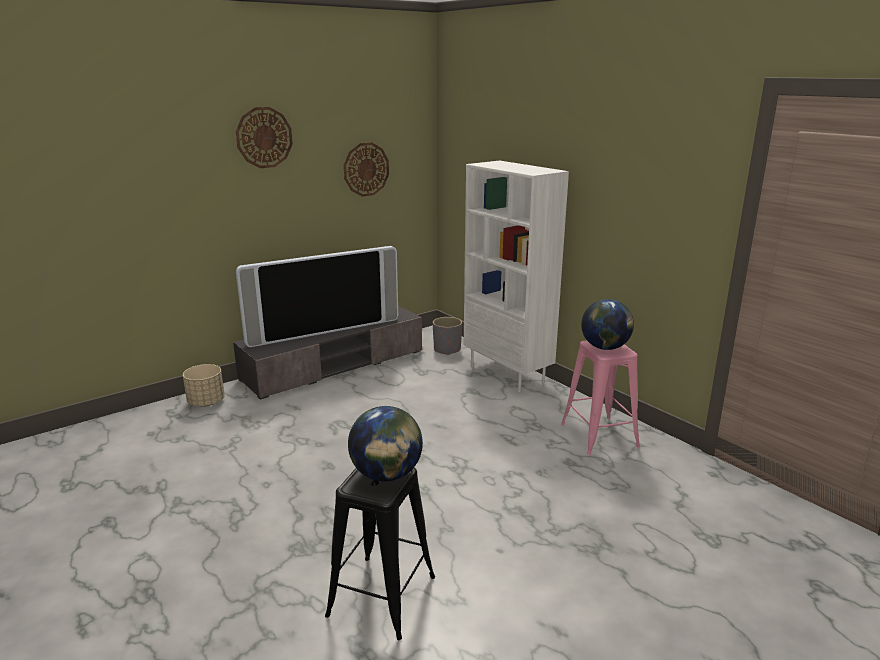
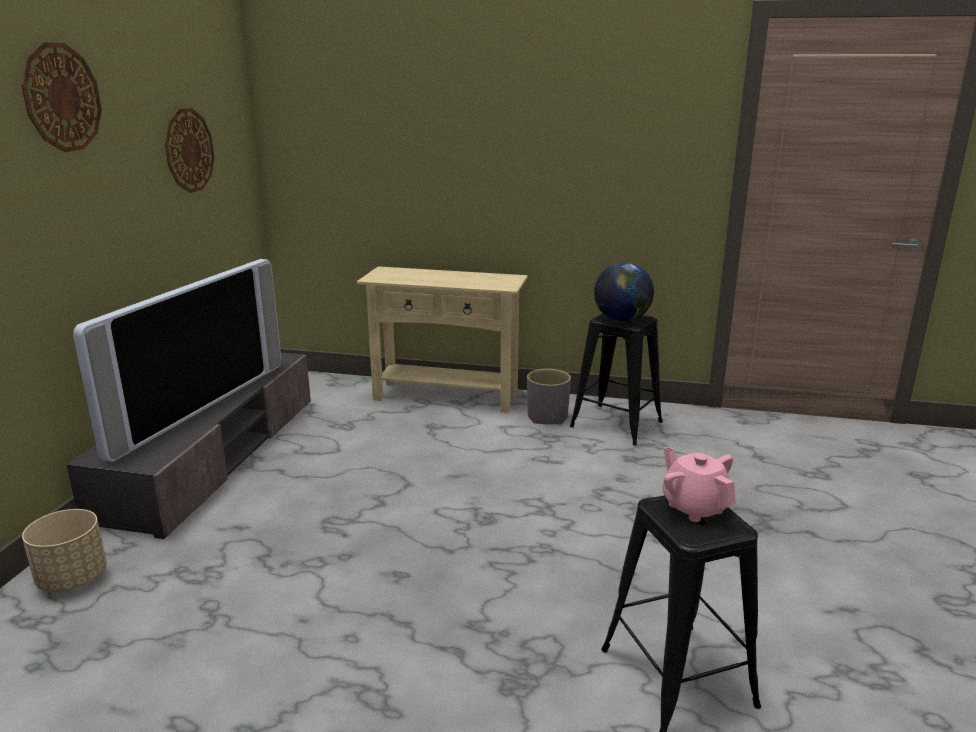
camera: 40 degrees left, 0 degrees up
(386, 475) = (694, 507): globe -> pink teapot
(447, 350) = (338, 392): grey planter -> grey planter (547, 417)
(508, 374) = (446, 397): white bookcase -> beige console table
(598, 435) = (615, 424): pink stool -> black stool

